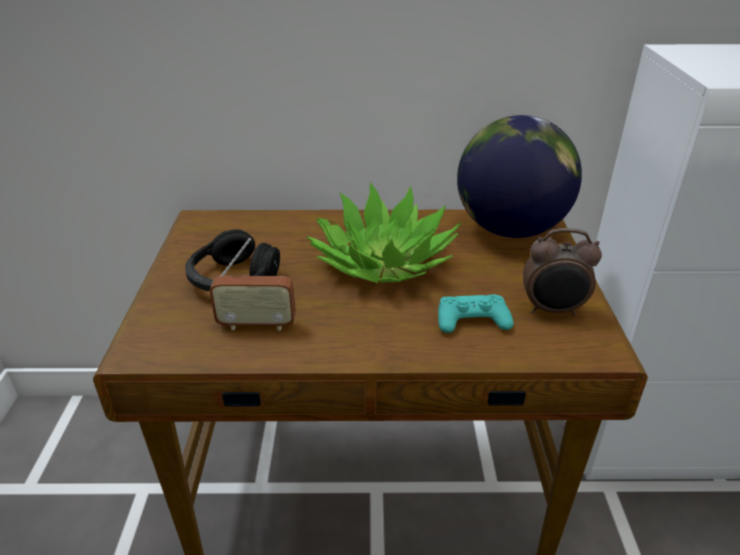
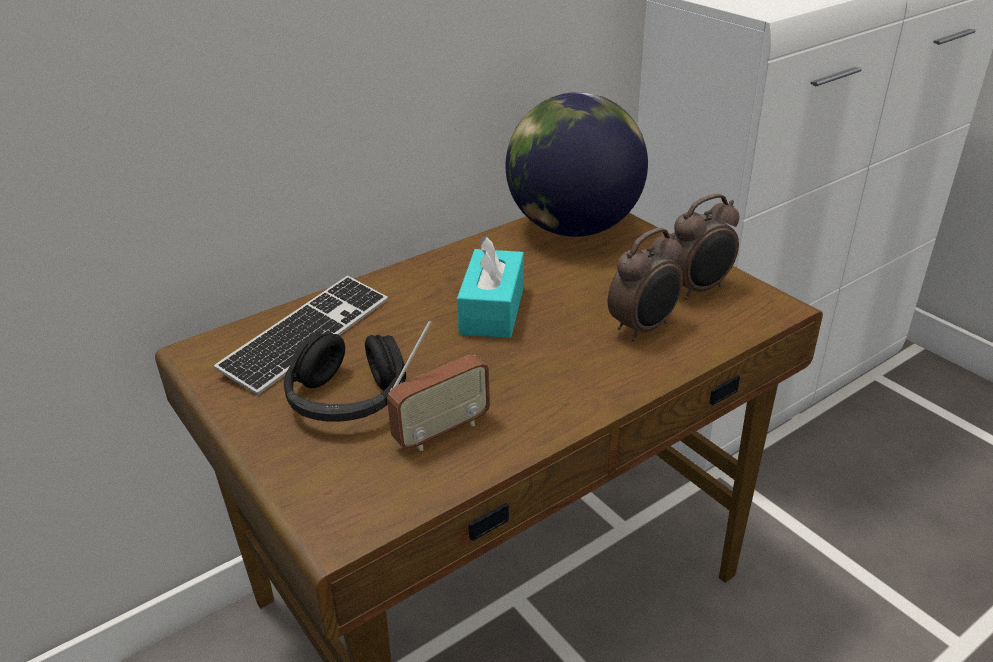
camera: 35 degrees left, 0 degrees up
(258, 233) = (307, 336): none -> keyboard
(383, 262) = (492, 309): potted plant -> turquoise tissue box
(472, 320) = (644, 328): turquoise game controller -> alarm clock

